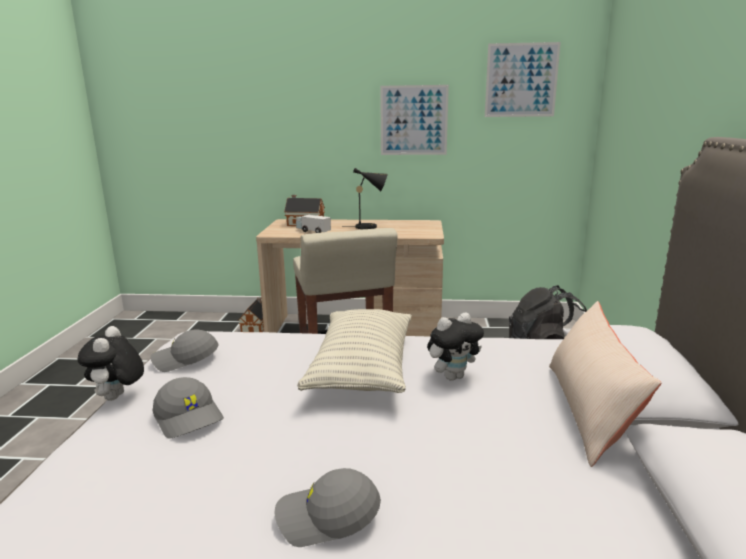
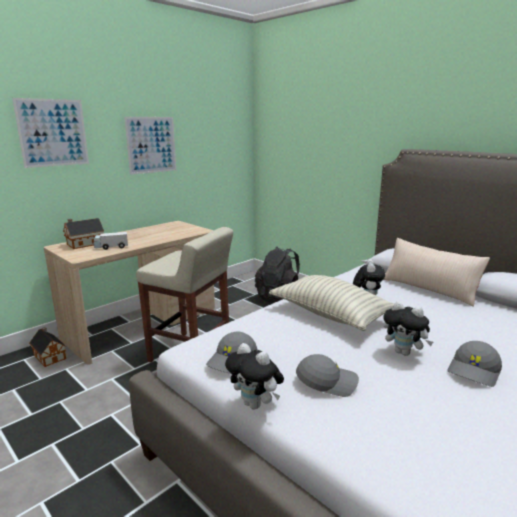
camera: 50 degrees left, 0 degrees up
(320, 446) = (404, 352): none -> plush toy
(369, 227) = (145, 234): black table lamp -> none
(521, 80) = (215, 115): picture -> picture (53, 133)

